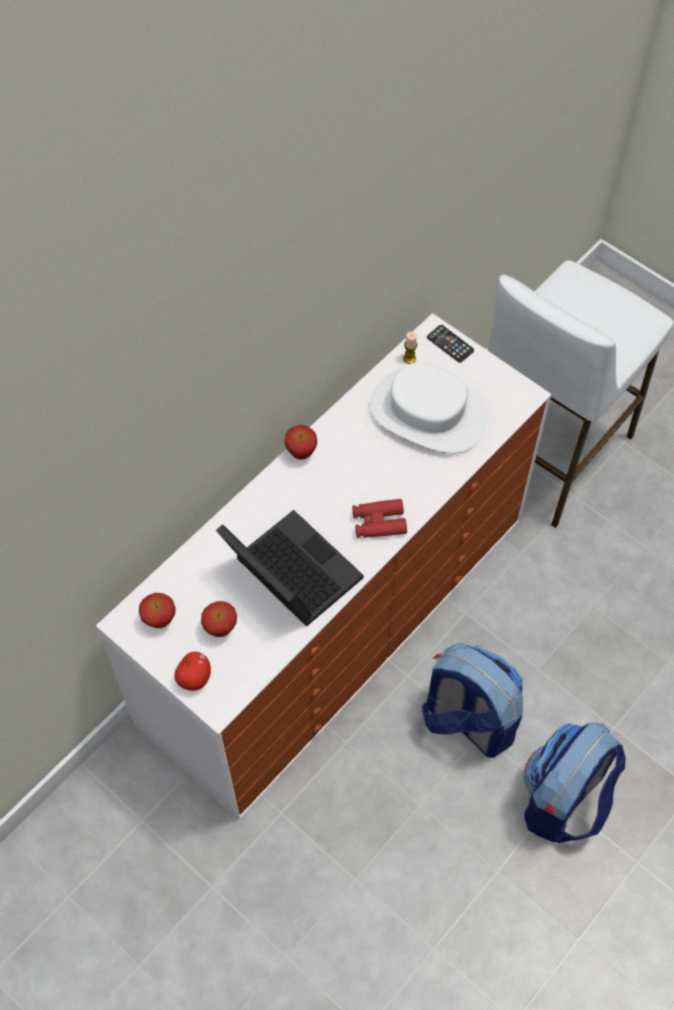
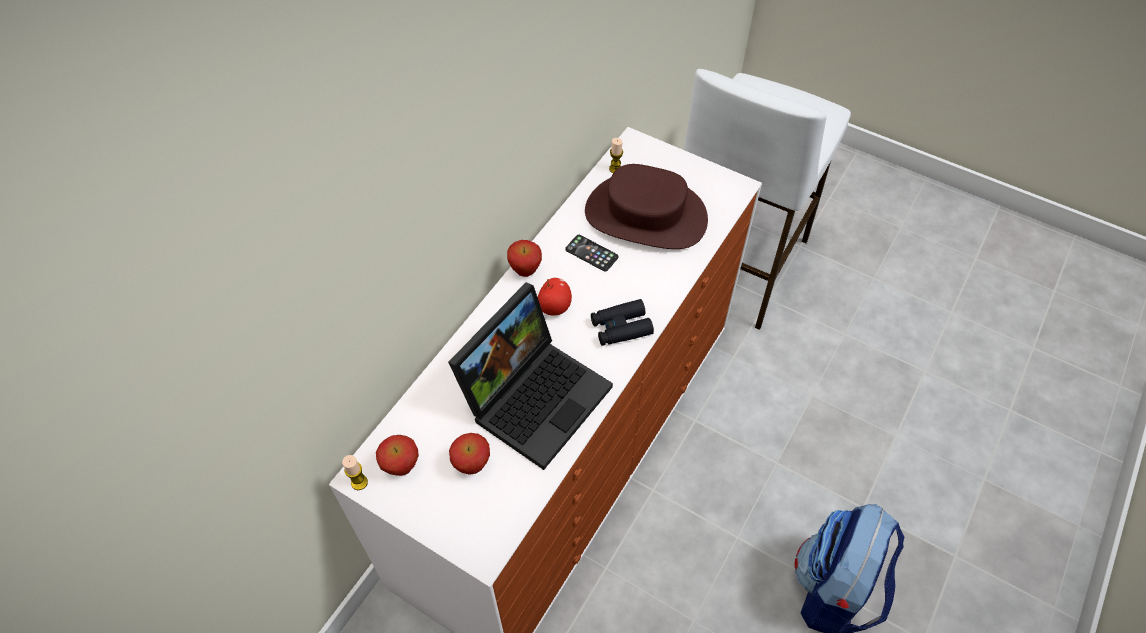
camera: 10 degrees left, 5 degrees down
(122, 628) = (359, 482): none -> candle
(194, 678) = (451, 526): apple -> apple (554, 307)
(288, 574) = (535, 394): laptop -> laptop turned 90 degrees clockwise
(379, 522) = (621, 327): red binoculars -> black binoculars
(427, 413) = (645, 216): white hat -> brown hat
(450, 344) = (652, 151): phone -> phone (591, 253)
(467, 720) = (721, 525): backpack -> none

